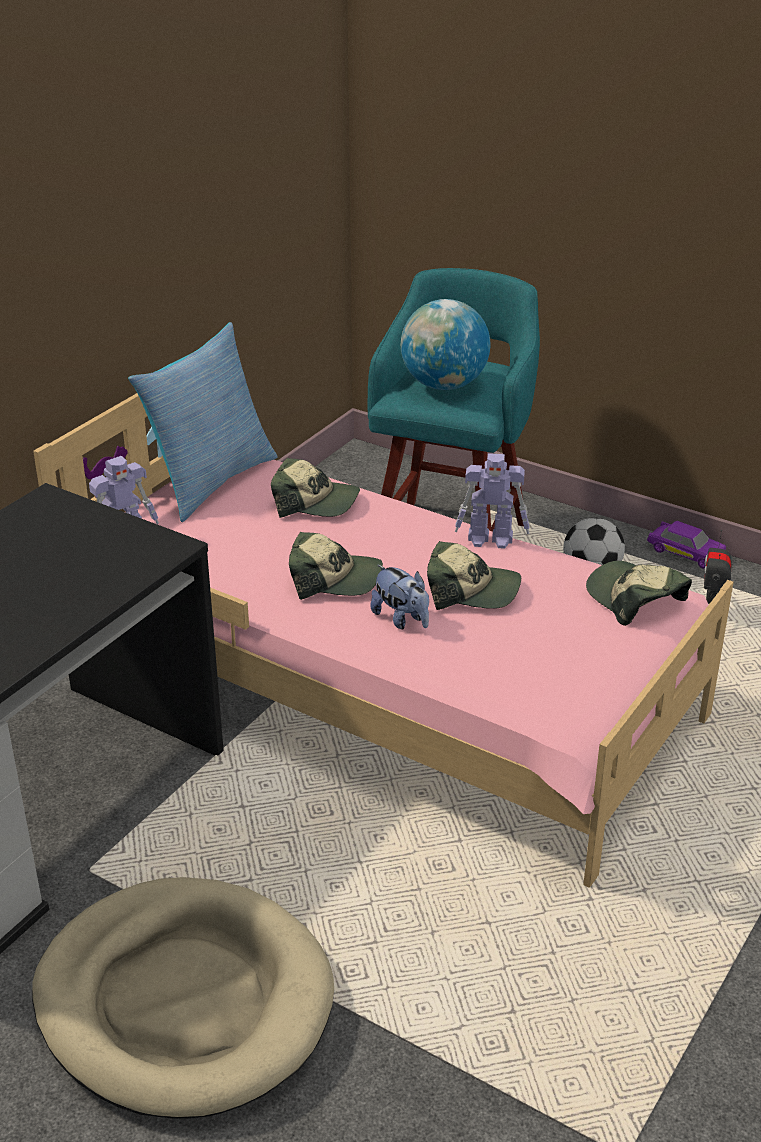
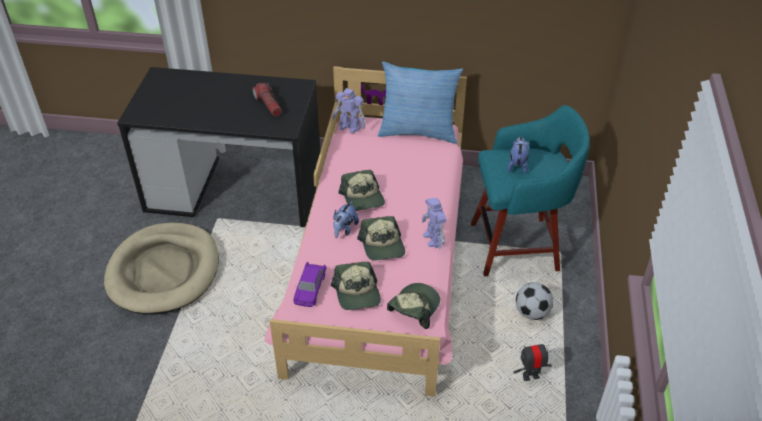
camera: 65 degrees right, 10 degrees up
(65, 550) = (268, 104): none -> flashlight
(315, 502) = (423, 169): cap -> cap (357, 293)
(443, 385) = (517, 165): globe -> plush toy
(685, 553) = (587, 350): purple toy car -> purple toy car (310, 288)

